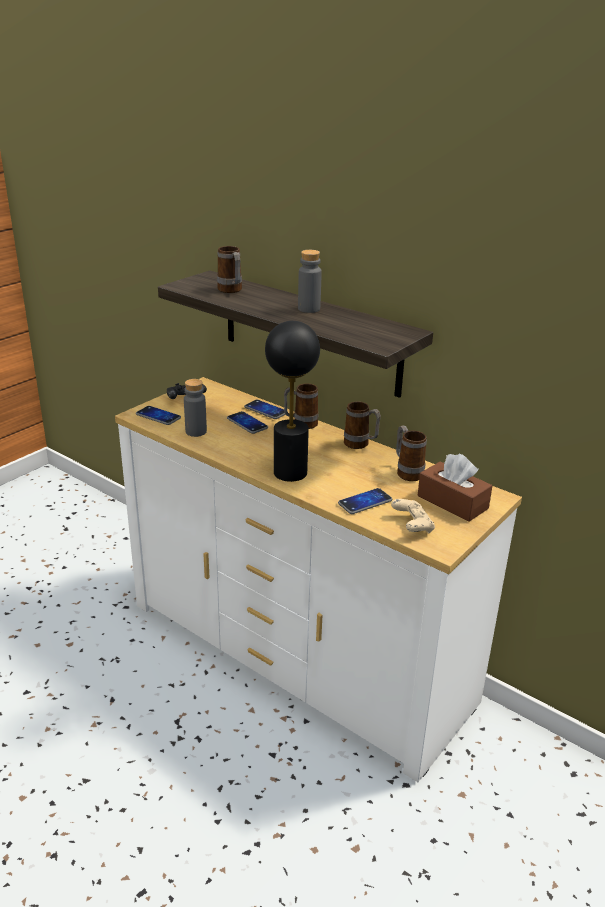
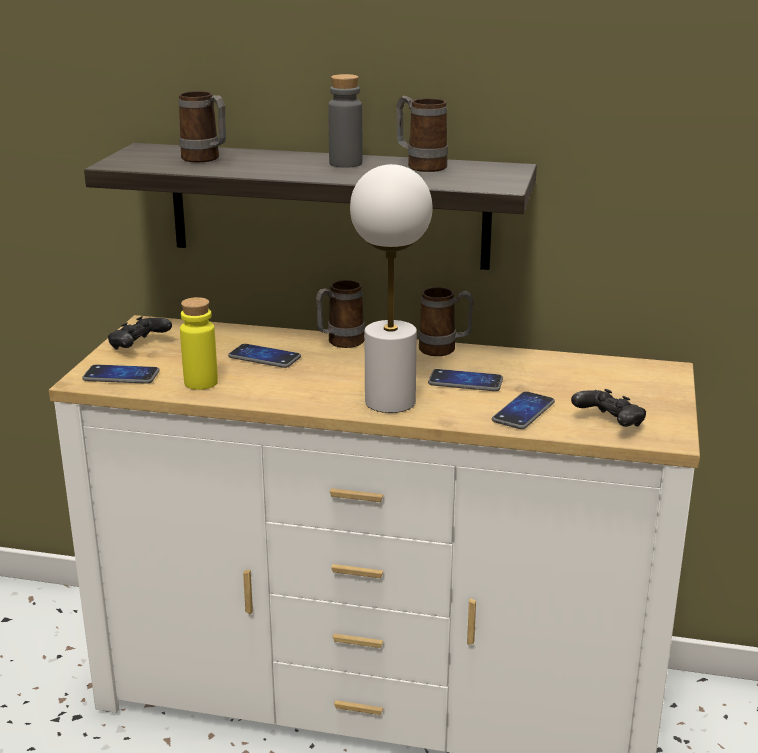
camera: 25 degrees left, 5 degrees down
(196, 431) = (201, 383): grey bottle -> yellow bottle
(265, 410) = (273, 337): phone -> phone (465, 382)
(290, 473) = (391, 402): black table lamp -> white table lamp
(407, 472) = (535, 367): mug -> mug (420, 166)
(412, 526) = (609, 423): beige game controller -> black game controller
(452, 502) = (625, 387): brown tissue box -> none

